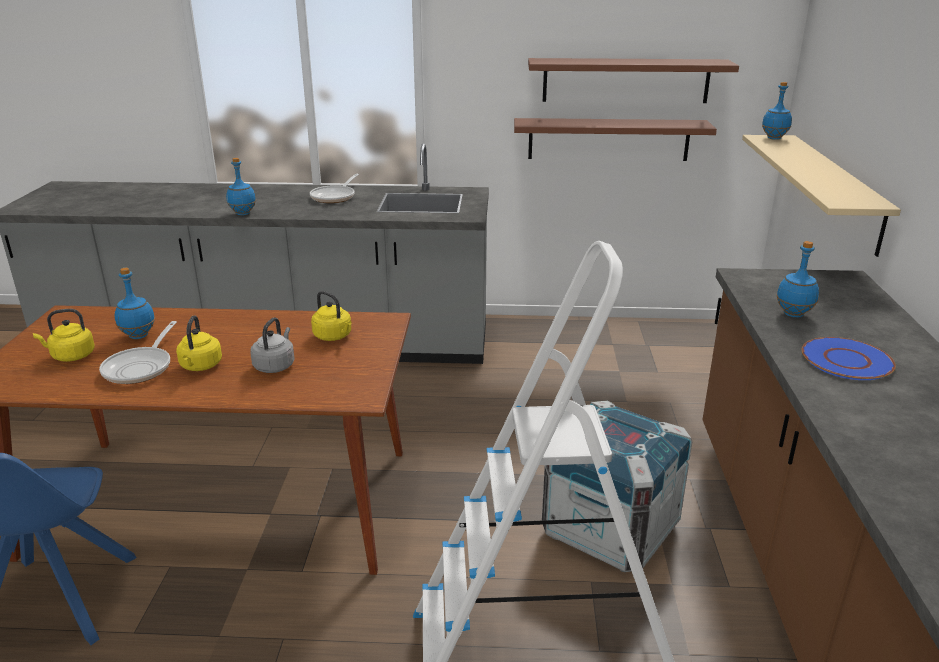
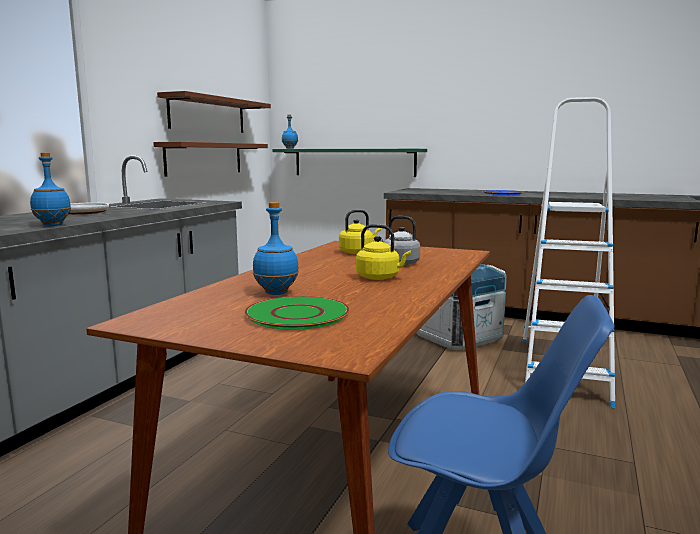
camera: 70 degrees left, 15 degrees down
(71, 356) = (298, 314): yellow kettle -> green plate
(141, 367) = (363, 292): frying pan -> none
(792, 314) = (451, 192): blue bottle -> none
(834, 190) = (354, 162): beige shelf -> green shelf

